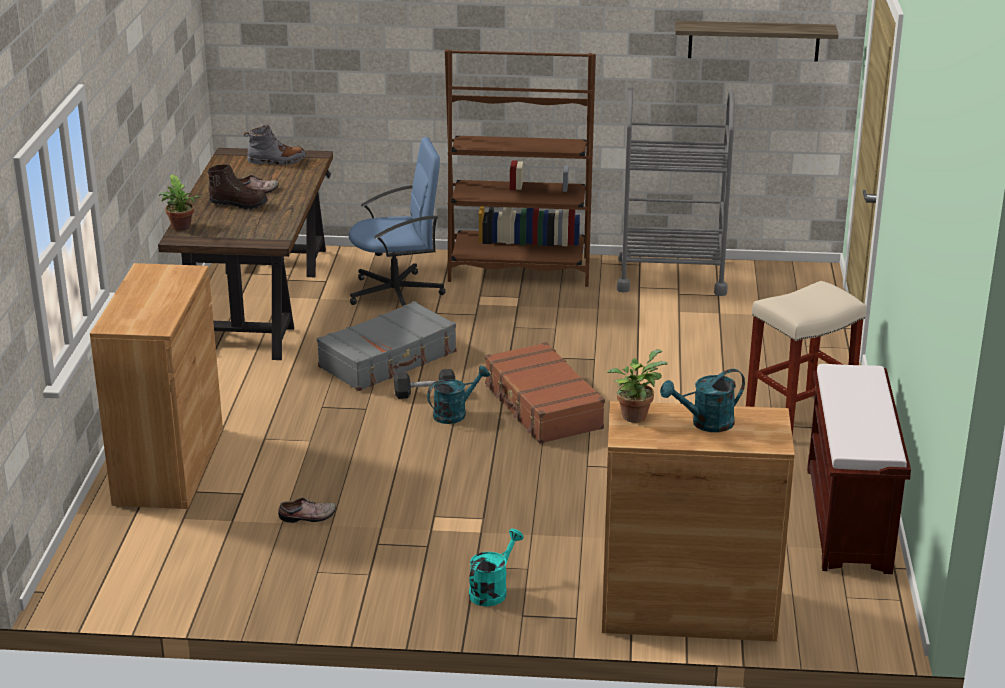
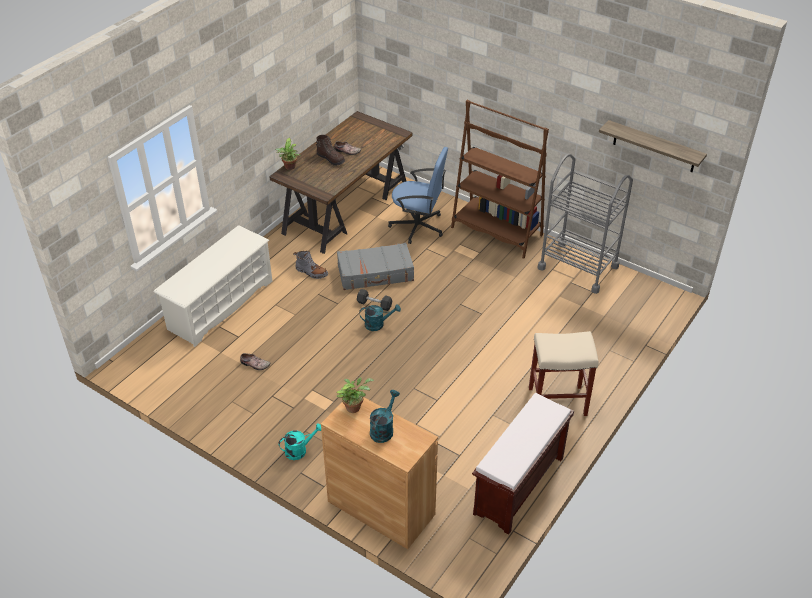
camera: 30 degrees right, 15 degrees up
(169, 466) = (220, 305): brown cabinet -> white shoe rack
(276, 161) = (377, 131): grey boot -> grey boot (311, 272)
(542, 407) = (425, 337): brown suitcase -> none
(705, 424) = (383, 429): turquoise watering can -> turquoise watering can turned 105 degrees clockwise

